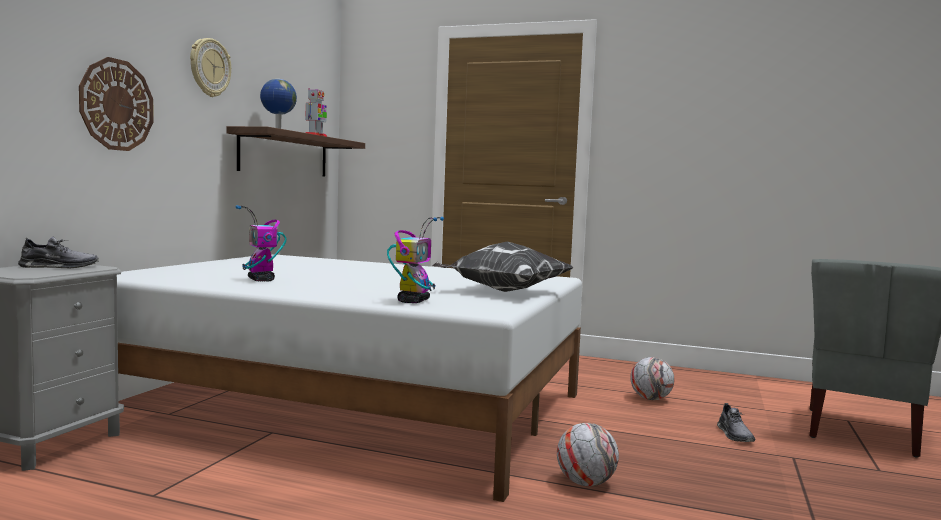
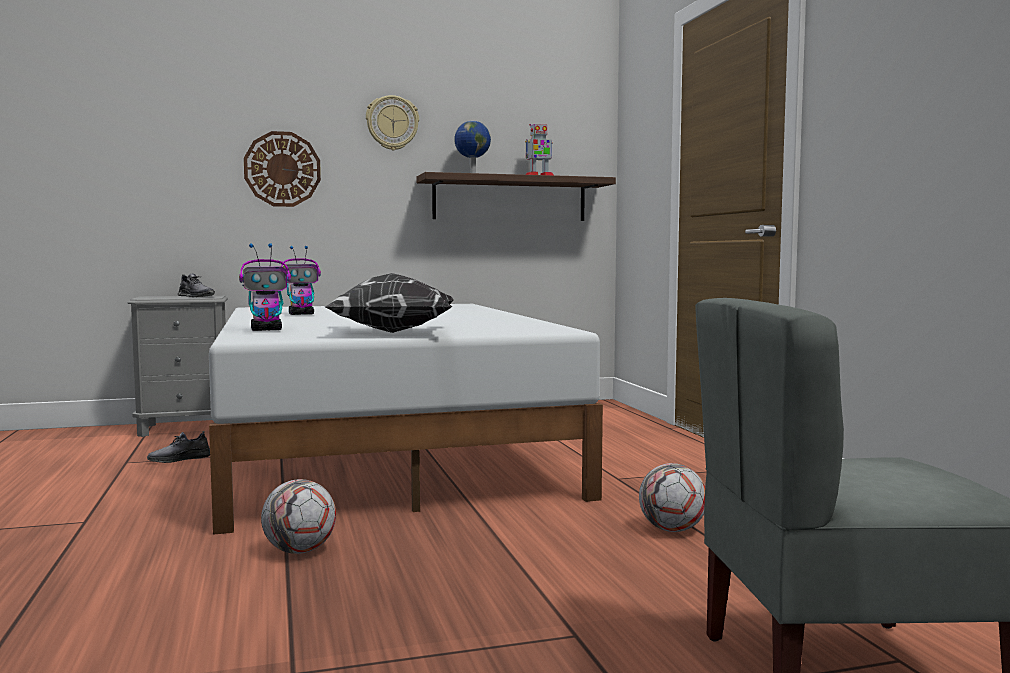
camera: 55 degrees right, 0 degrees up
(261, 280) = (302, 314): toy robot -> toy robot turned 135 degrees counterclockwise
(734, 435) = (609, 590): grey shoe -> grey shoe (179, 459)

